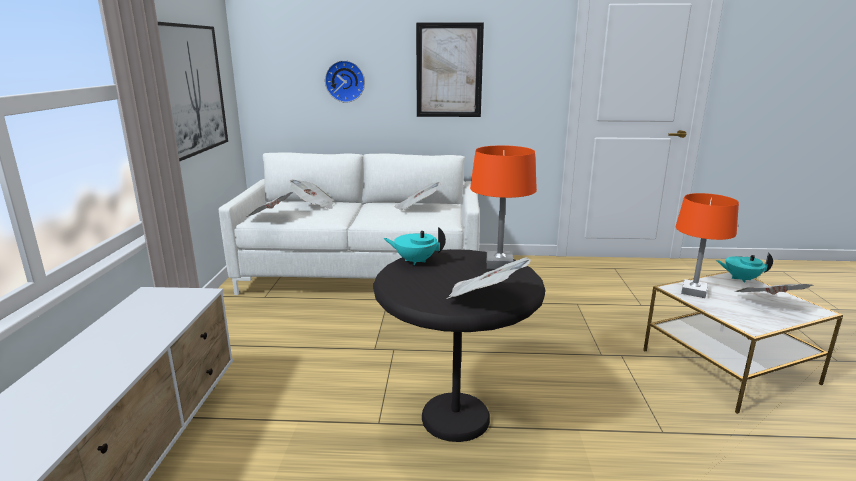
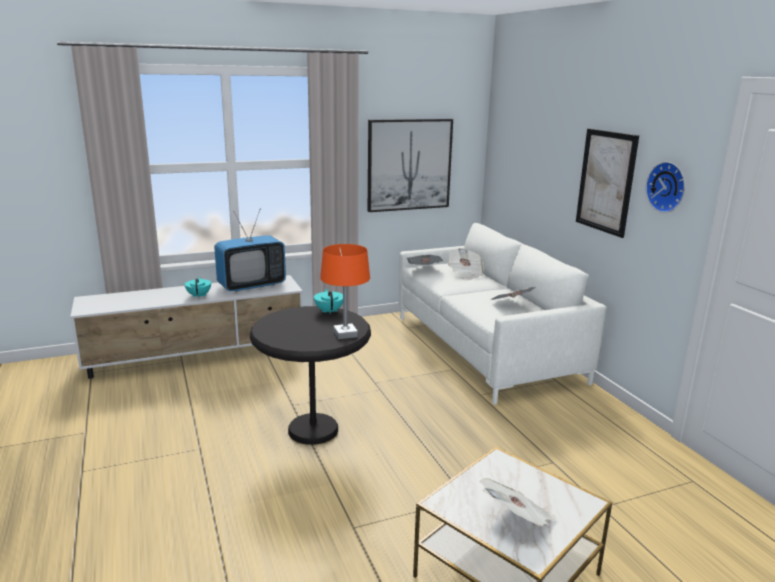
camera: 65 degrees right, 0 degrees up
(134, 321) = (251, 285): none -> television
(345, 81) = (538, 175): wall clock -> wall clock (668, 187)
(485, 298) = (282, 337): newspaper -> none
(694, 292) = (503, 470): orange table lamp -> none
(740, 279) = (581, 505): turquoise teapot -> turquoise teapot (199, 295)

